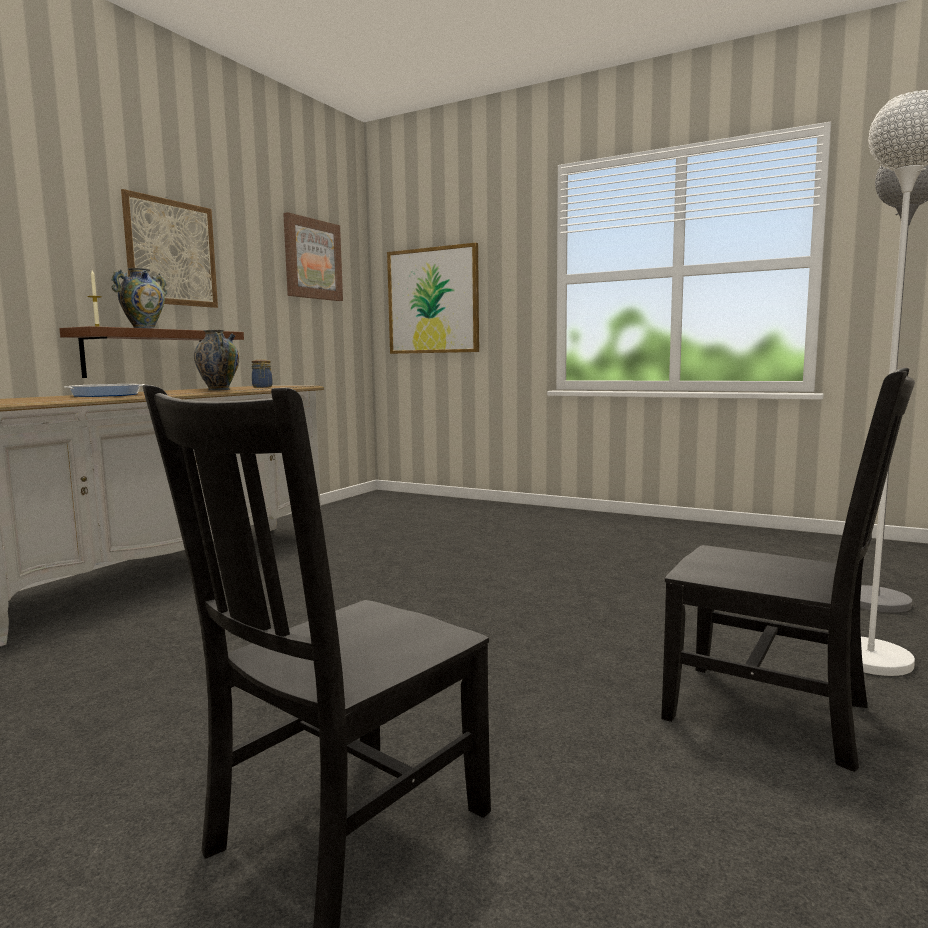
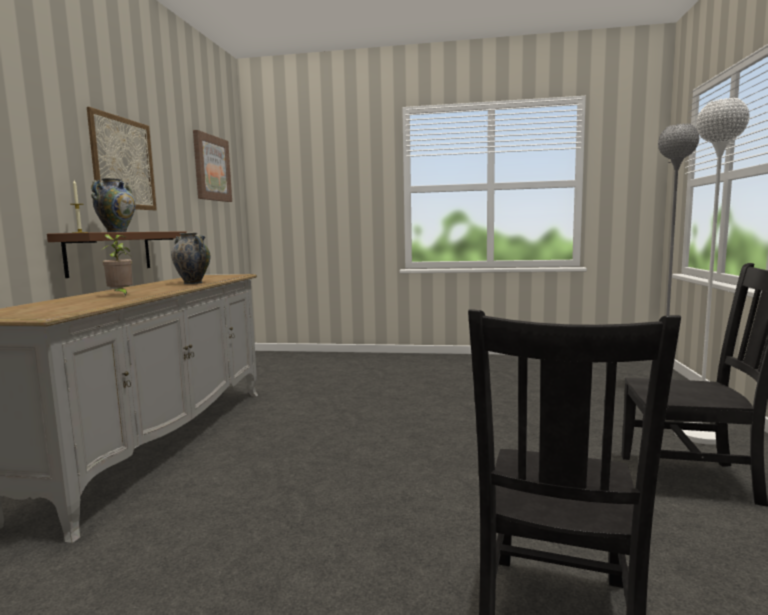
camera: 20 degrees left, 0 degrees up
(106, 395) = (121, 295): frying pan -> potted plant
(262, 387) = (216, 278): jar -> none
(433, 301) = (302, 202): picture -> none

